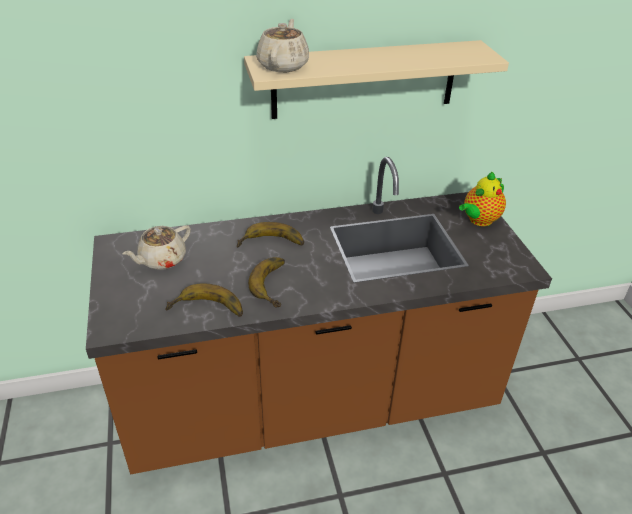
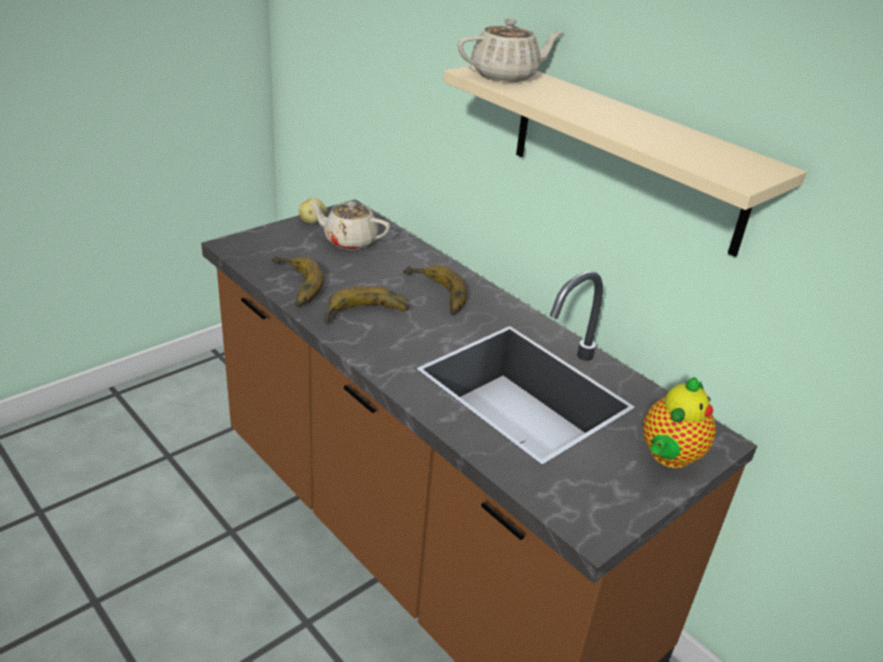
camera: 60 degrees right, 5 degrees down
(110, 269) = (313, 221): none -> potato
(479, 220) = (669, 457): teapot -> teapot turned 75 degrees counterclockwise

